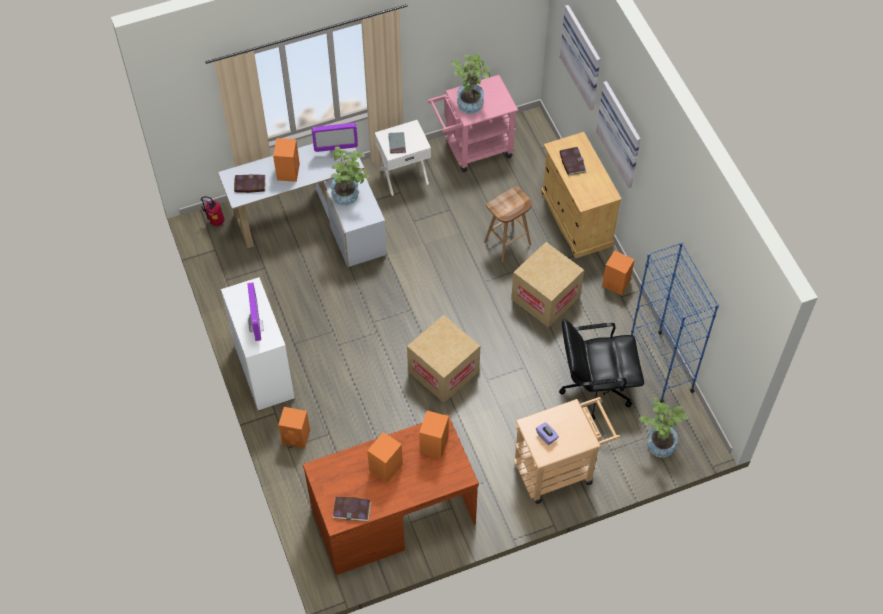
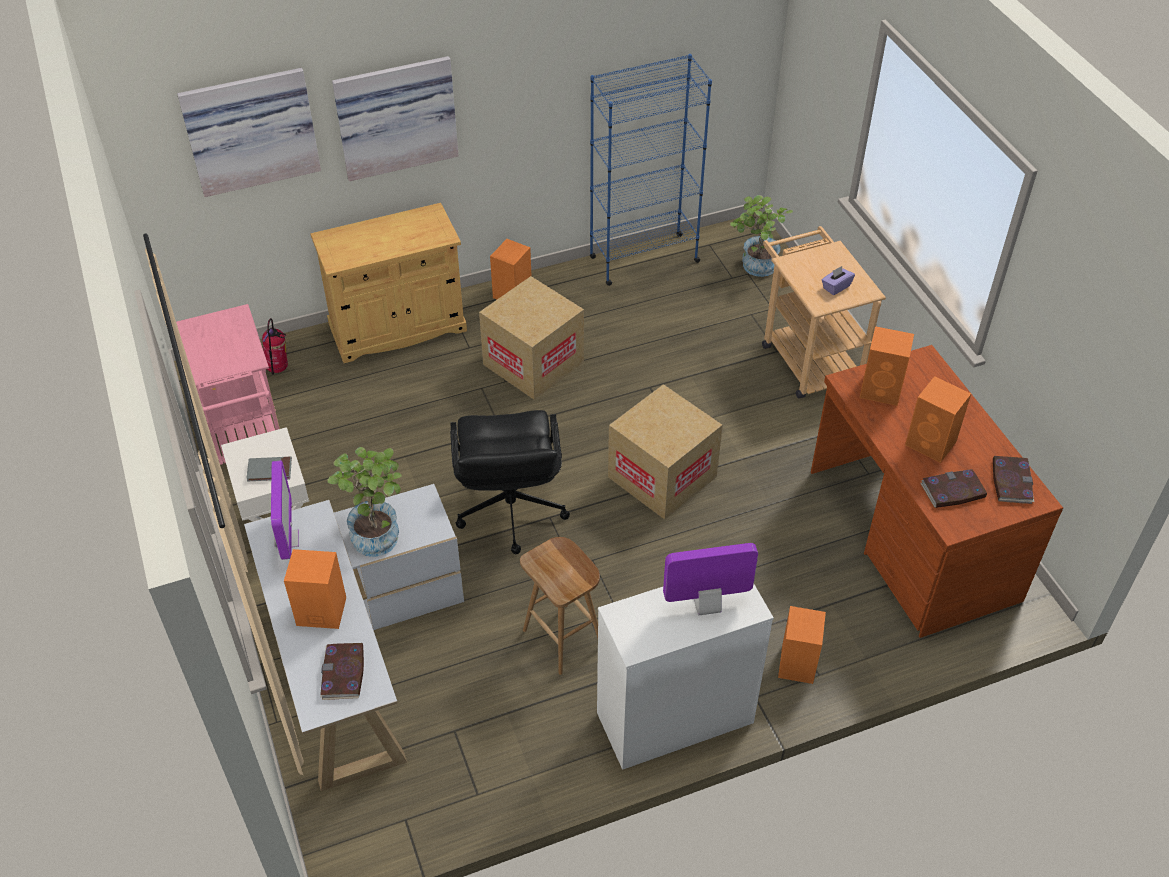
camera: 90 degrees left, 10 degrees down
(216, 222) = (339, 822): fire extinguisher -> fire extinguisher (278, 369)
(470, 101) = (216, 357): potted plant -> none
(507, 244) = (434, 402): brown stool -> brown stool (564, 639)
(572, 162) = (367, 246): book -> book (952, 491)
(595, 388) = (681, 319): black office chair -> black office chair (510, 511)

